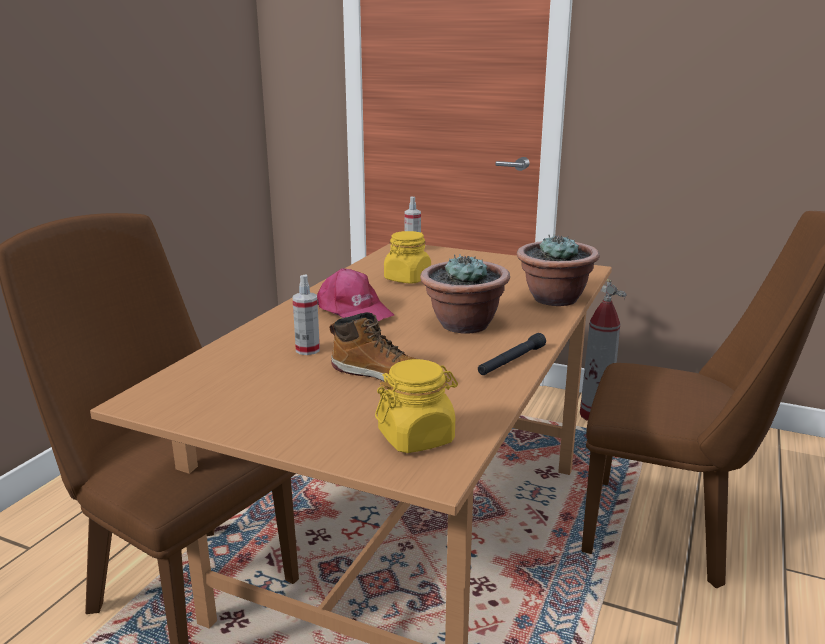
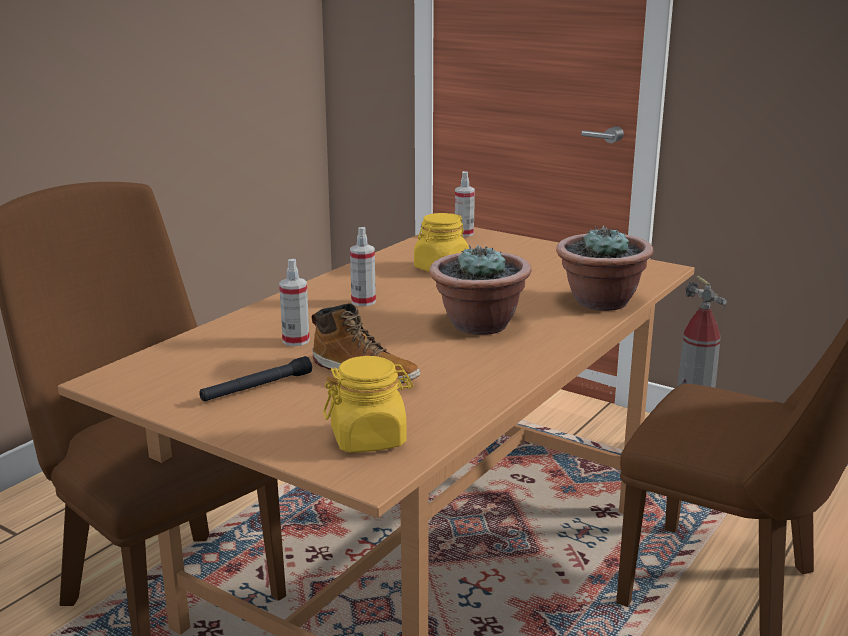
camera: 10 degrees right, 0 degrees up
(353, 311) = (363, 302): pink cap -> spray bottle
(511, 361) = (512, 368): black flashlight -> black flashlight (257, 387)

